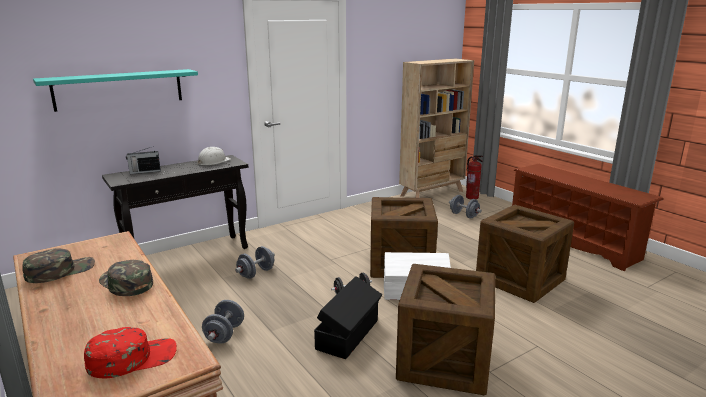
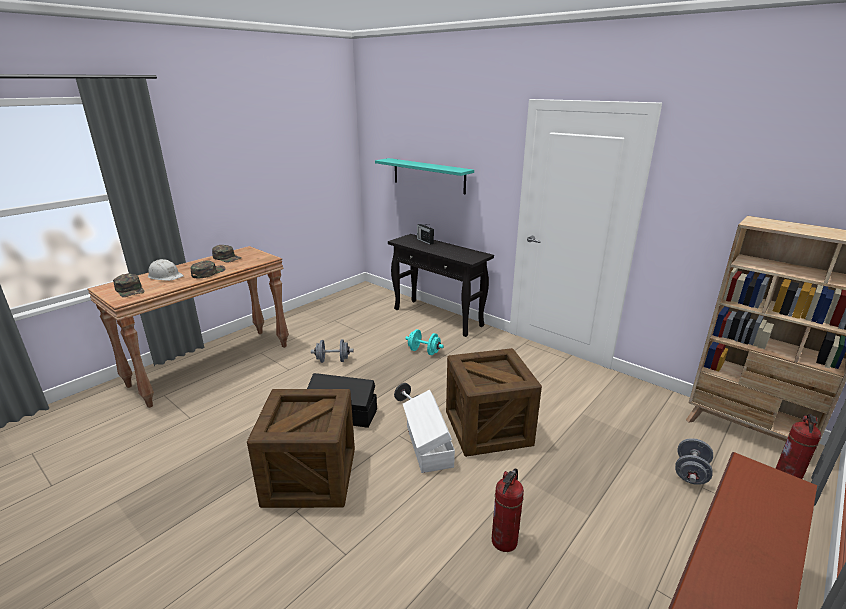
camera: 75 degrees right, 5 degrees up
(132, 358) = (130, 290): red cap -> green cap
(213, 162) = (466, 253): white hard hat -> white hard hat (165, 276)
(256, 273) = (424, 351): grey dumbbell -> turquoise dumbbell
(520, 280) = (504, 541): crate -> fire extinguisher

